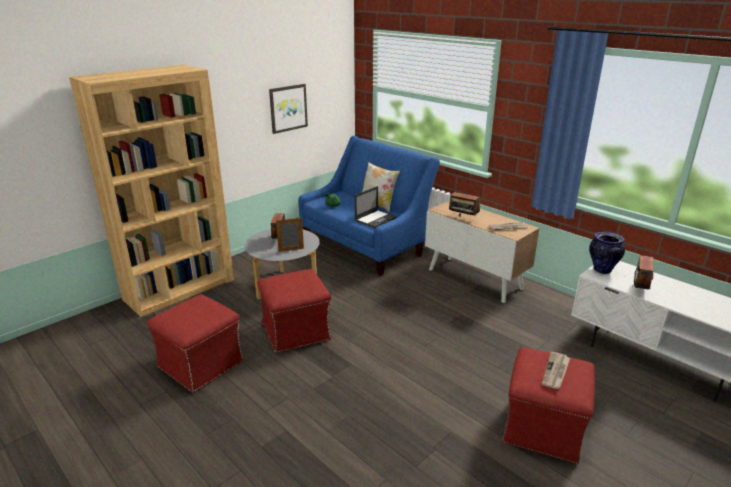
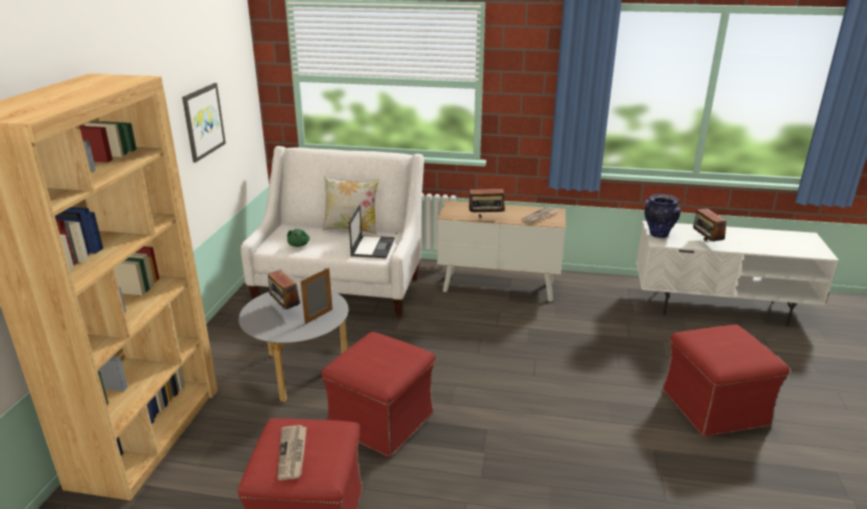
camera: 35 degrees left, 0 degrees up
(366, 244) = (340, 285): blue sofa -> white sofa
(556, 372) = (730, 343): newspaper -> newspaper (293, 453)

